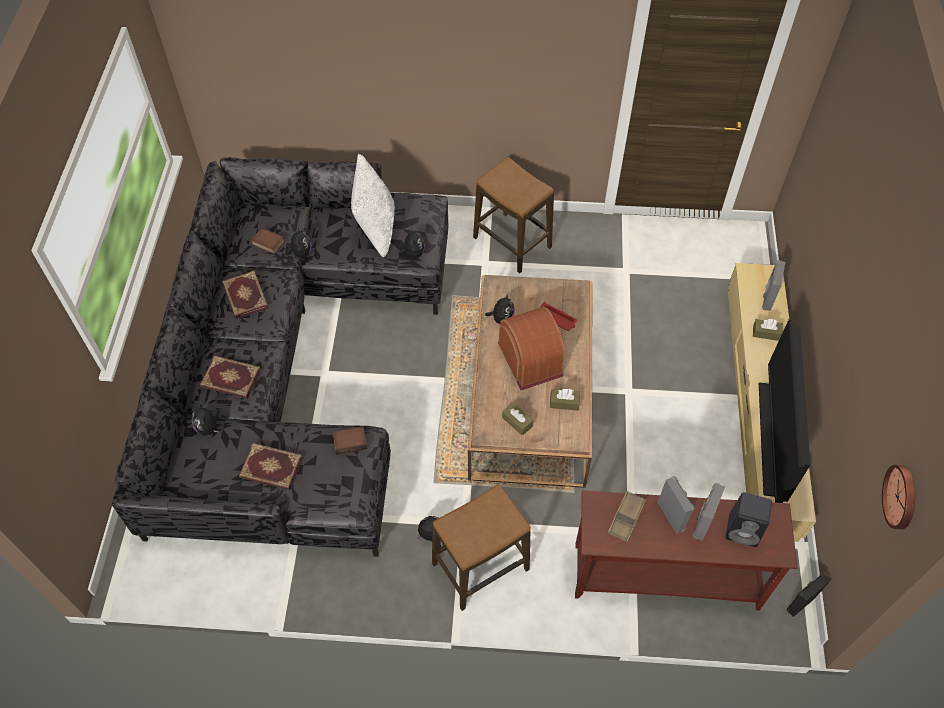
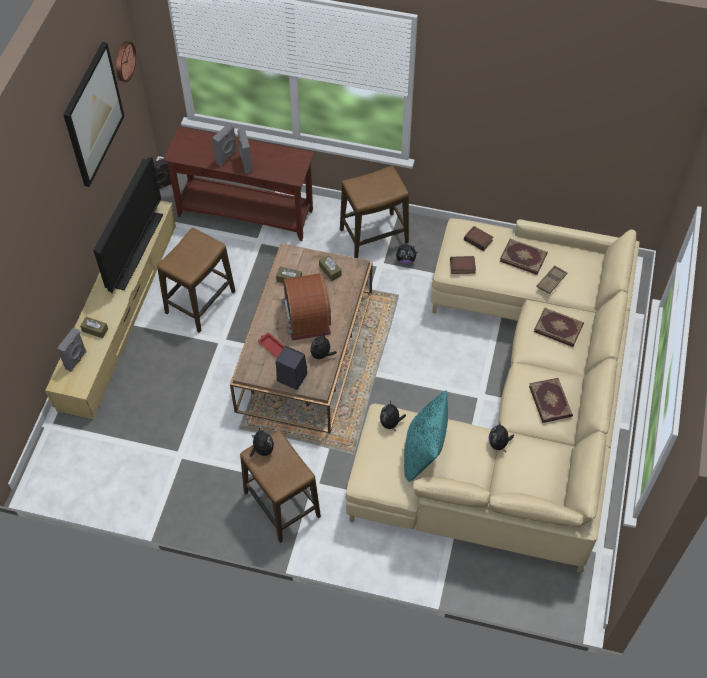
camera: 170 degrees left, 0 degrees up
(208, 428) = (574, 295): plush toy -> plush toy (262, 450)
(267, 243) = (531, 454): book -> book (479, 240)
(287, 368) = (514, 405): black sofa -> beige sofa
(376, 229) = (423, 454): white pillow -> turquoise pillow
(626, 518) = (277, 166): brown tray -> brown tray (551, 281)
(672, 434) = (200, 302): none -> stool
(744, 530) = (201, 149): black speaker -> black speaker (291, 377)
(884, 381) = (93, 114): none -> picture

